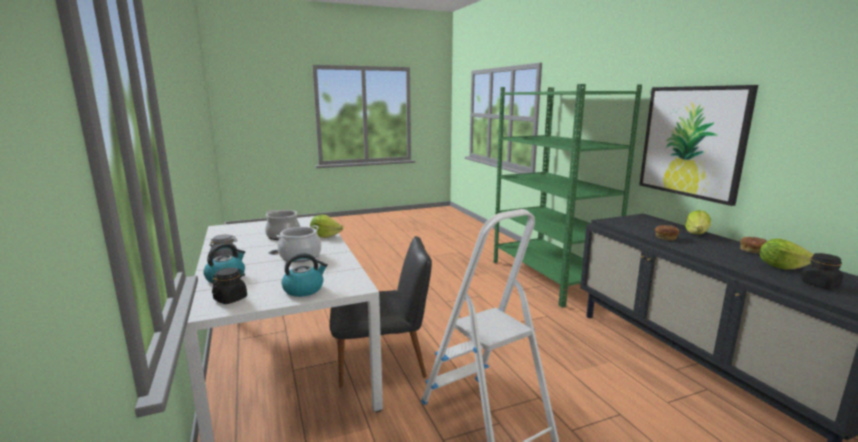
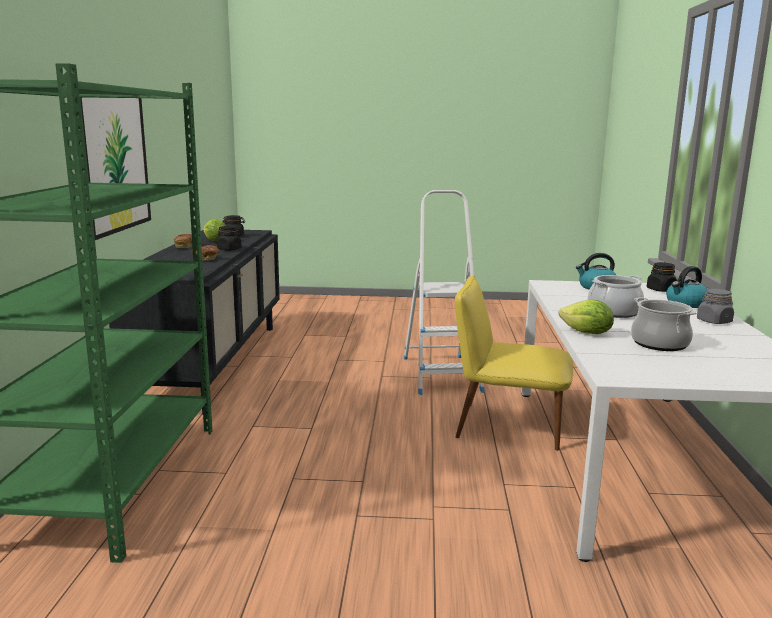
camera: 155 degrees left, 0 degrees up
(381, 361) = (509, 426): black chair -> yellow chair
(697, 233) = (162, 258): lettuce -> none
(709, 255) = (229, 249): none -> black jar

